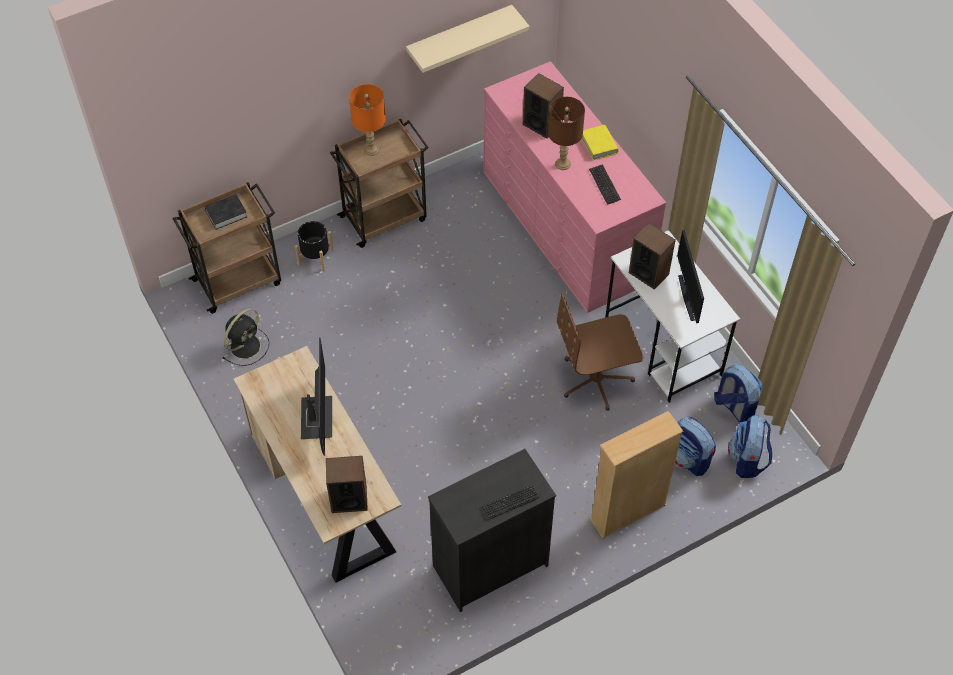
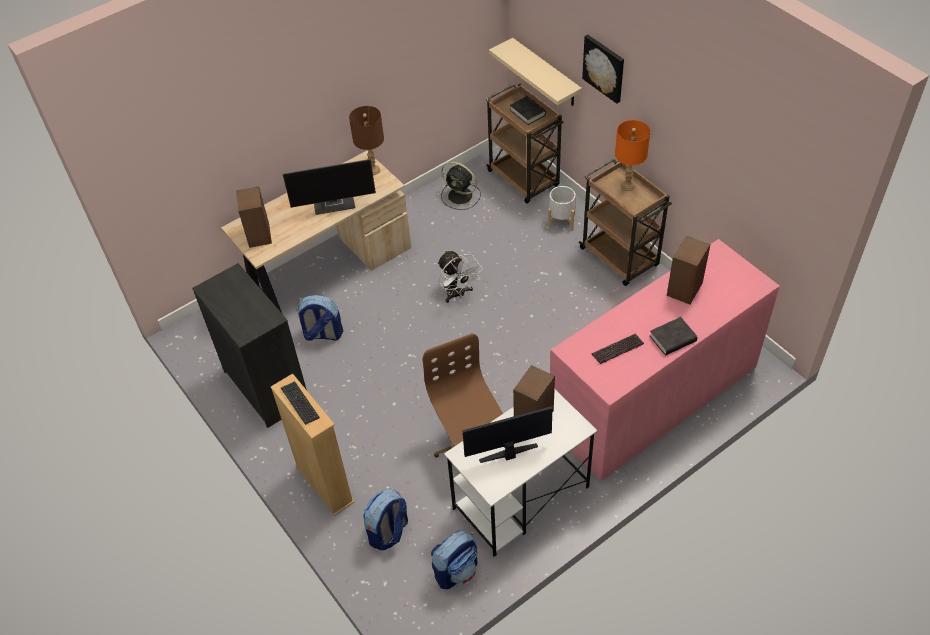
camera: 85 degrees right, 5 degrees down
(286, 89) = (604, 68): none -> picture
(315, 258) = (561, 221): black planter -> white planter
(398, 366) = (458, 294): none -> white fan
(459, 37) = (735, 177): beige shelf -> beige shelf (546, 73)
(510, 502) = (231, 316): keyboard -> keyboard (300, 403)
(563, 164) = (635, 312): brown table lamp -> brown table lamp (373, 170)
(599, 144) = (672, 339): yellow book -> black book
(747, 460) = (393, 587): backpack -> backpack (322, 334)

